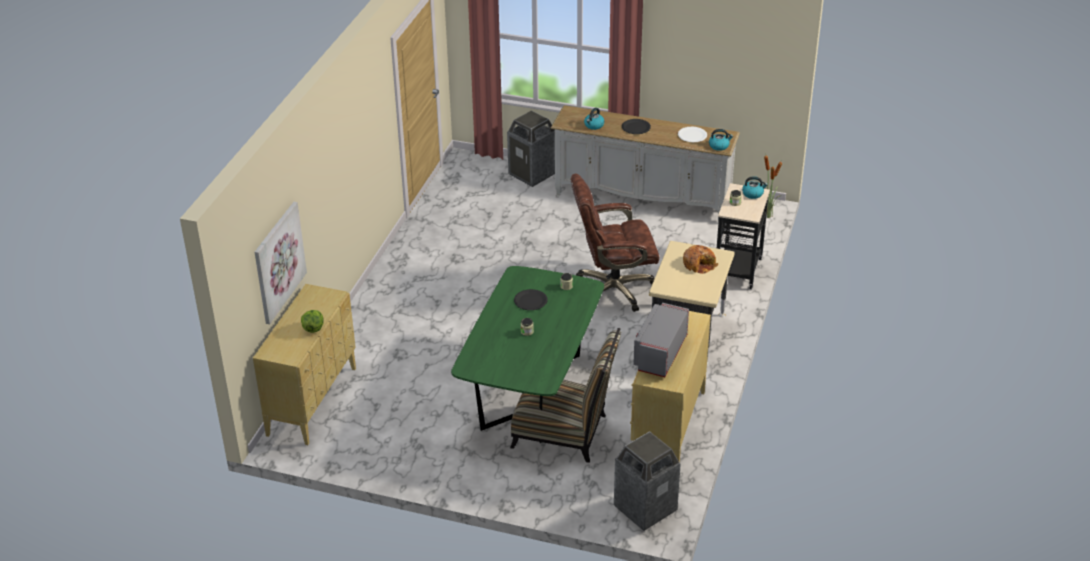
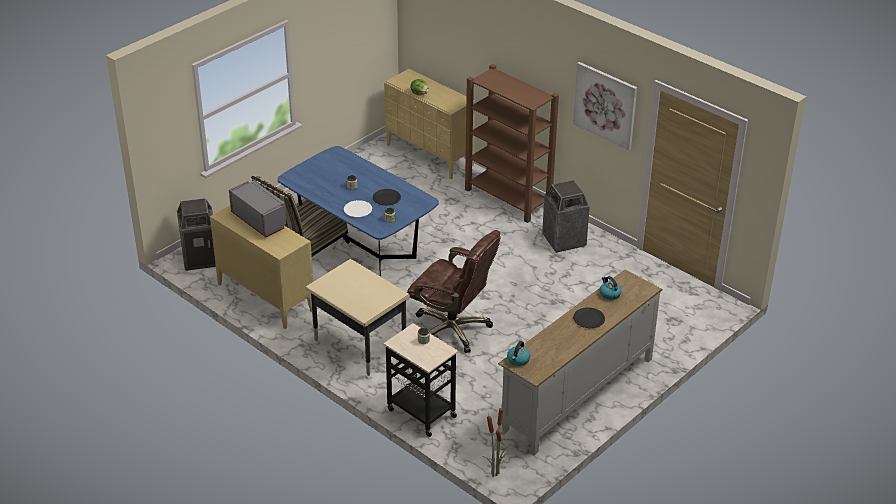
camera: 115 degrees right, 0 degrees up
(279, 262) = (455, 53): picture -> picture (605, 105)
(369, 316) = (508, 198): none -> brown bookcase
(532, 174) = (668, 339): trash can -> trash can (563, 240)
(532, 392) = (359, 246): green dining table -> blue dining table
(614, 288) = (451, 328): brown office chair -> brown office chair turned 105 degrees clockwise
(692, 135) = (550, 350): white plate -> white plate (358, 209)
(699, 264) = (363, 297): bread -> none
(753, 194) = (428, 357): kettle -> none

